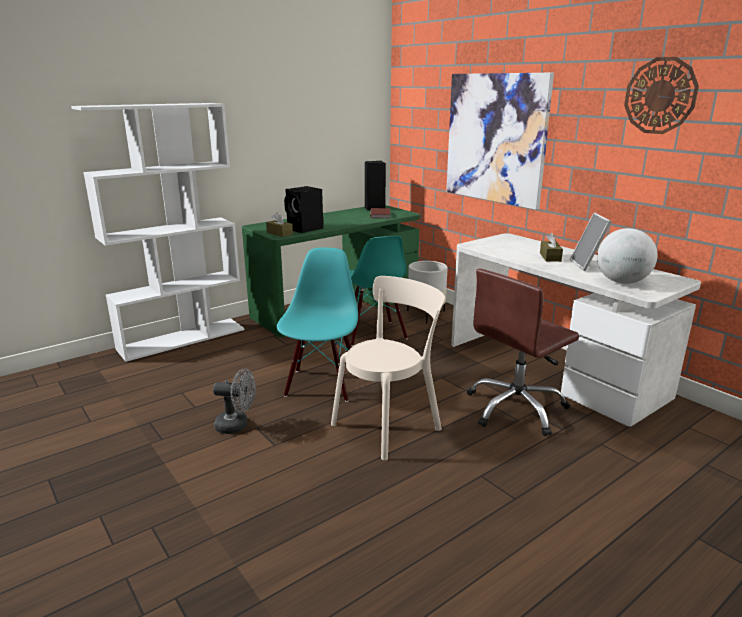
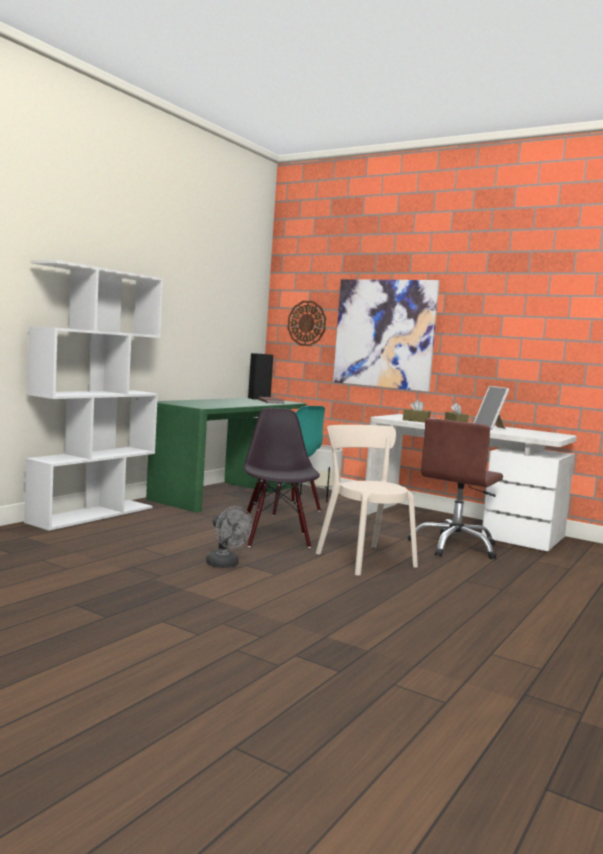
camera: 20 degrees left, 15 degrees down
(237, 426) = (225, 565): grey fan -> grey fan turned 60 degrees clockwise
(279, 233) = (200, 406): brown tissue box -> brown tissue box (416, 420)
(305, 229) = (219, 405): black speaker -> none
(322, 385) = (275, 539): turquoise chair -> black chair
(389, 425) = (363, 558): beige chair -> beige chair turned 60 degrees counterclockwise
(622, 282) = (526, 434): globe -> none
(660, 96) = (529, 299): wall clock -> wall clock (307, 323)

